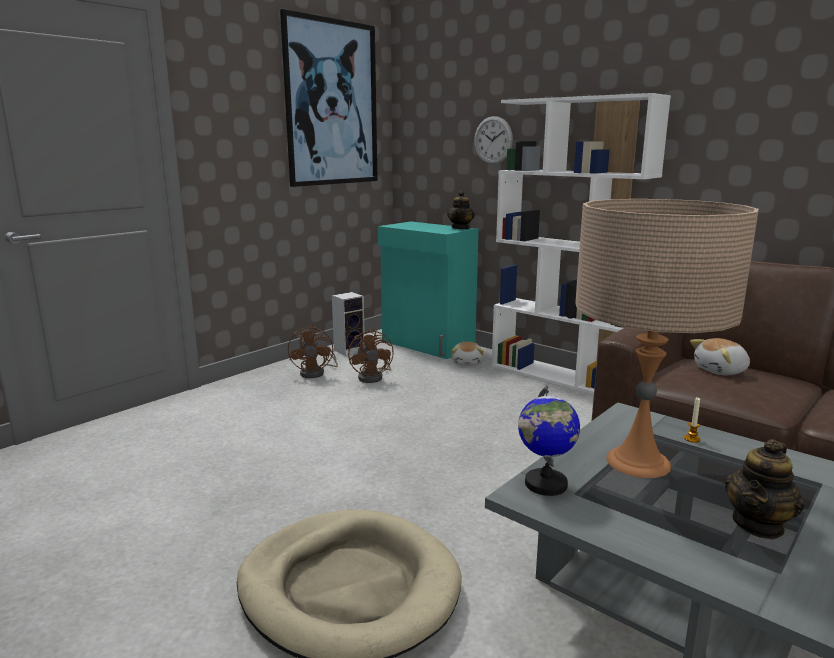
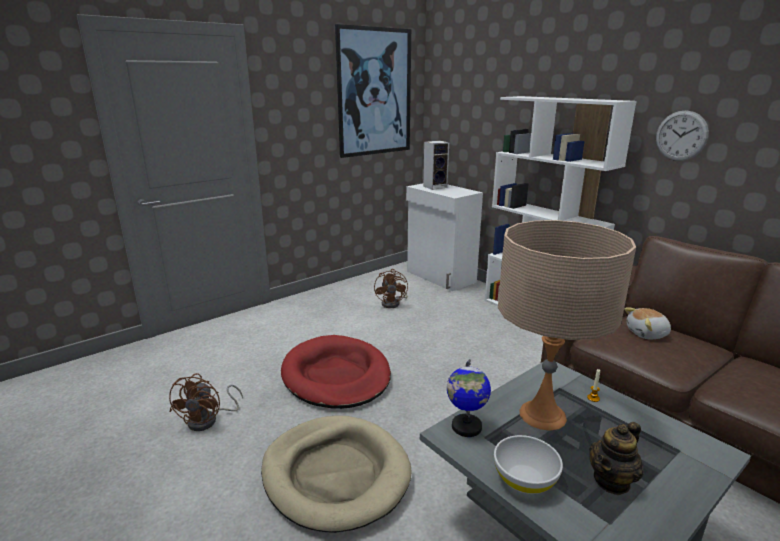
camera: 10 degrees right, 5 degrees up
(316, 373) = (353, 296): brown fan -> brown fan (209, 420)
(317, 467) = (336, 376): none -> red dog bed
(350, 350) = (381, 278): speaker -> speaker (435, 187)
(427, 345) = (440, 277): turquoise cabinet -> white cabinet
(461, 228) = (469, 191): teapot -> none
(467, 363) = (467, 295): plush toy -> none
(493, 140) = (497, 124): wall clock -> wall clock (681, 136)
(648, 535) = (524, 479): none -> white bowl

